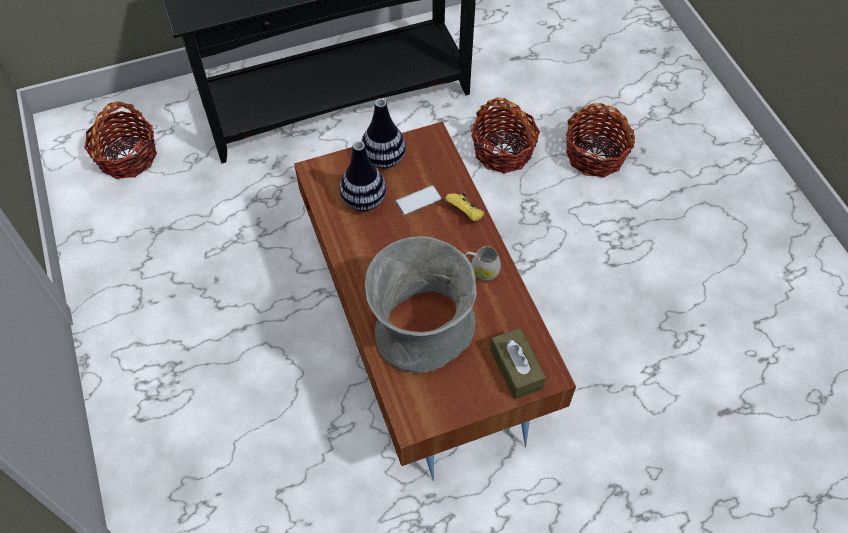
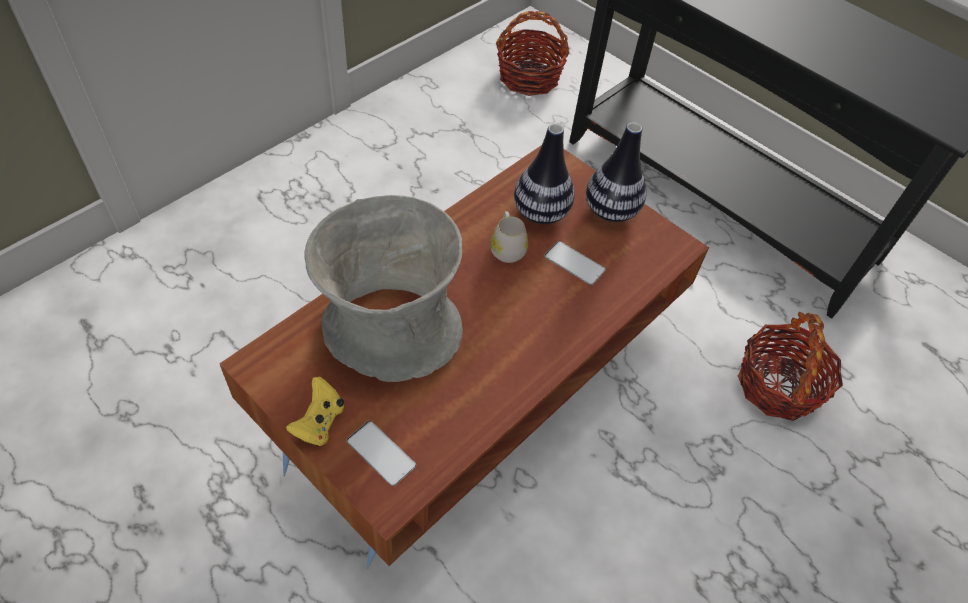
camera: 60 degrees right, 5 degrees down
(465, 214) = (586, 317): yellow game controller -> yellow game controller (319, 422)
(481, 270) = (511, 363): white mug -> white mug (507, 248)
(516, 369) = (381, 453): brown tissue box -> phone
(595, 155) = (859, 501): basket -> none

